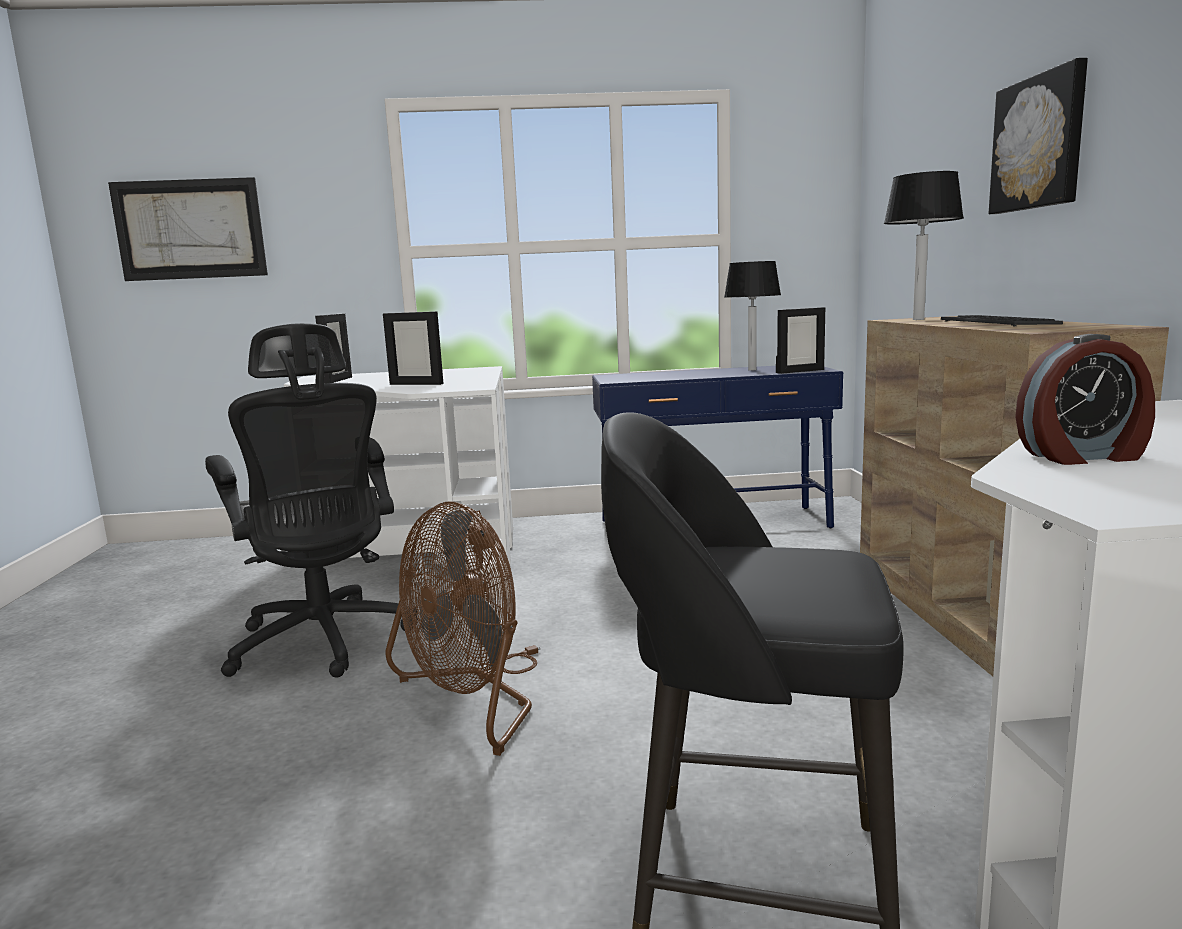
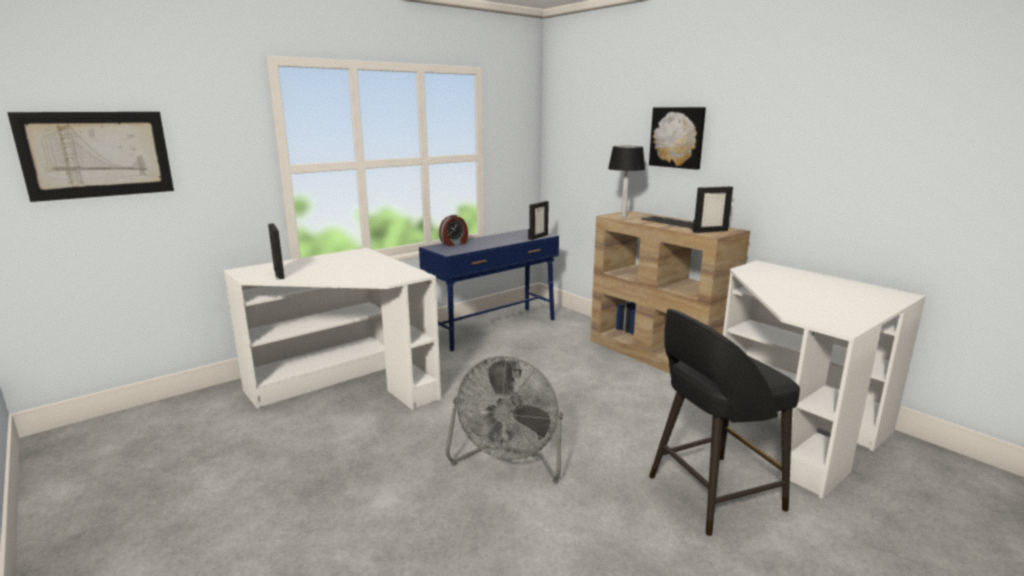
camera: 35 degrees left, 5 degrees up
(322, 645) = (369, 460): office chair -> none
(417, 384) = (362, 274): picture frame -> picture frame (710, 231)
(476, 697) = (505, 460): brown fan -> grey fan
(751, 370) = (508, 236): table lamp -> none
(1083, 457) = (791, 302): alarm clock -> alarm clock (454, 243)

